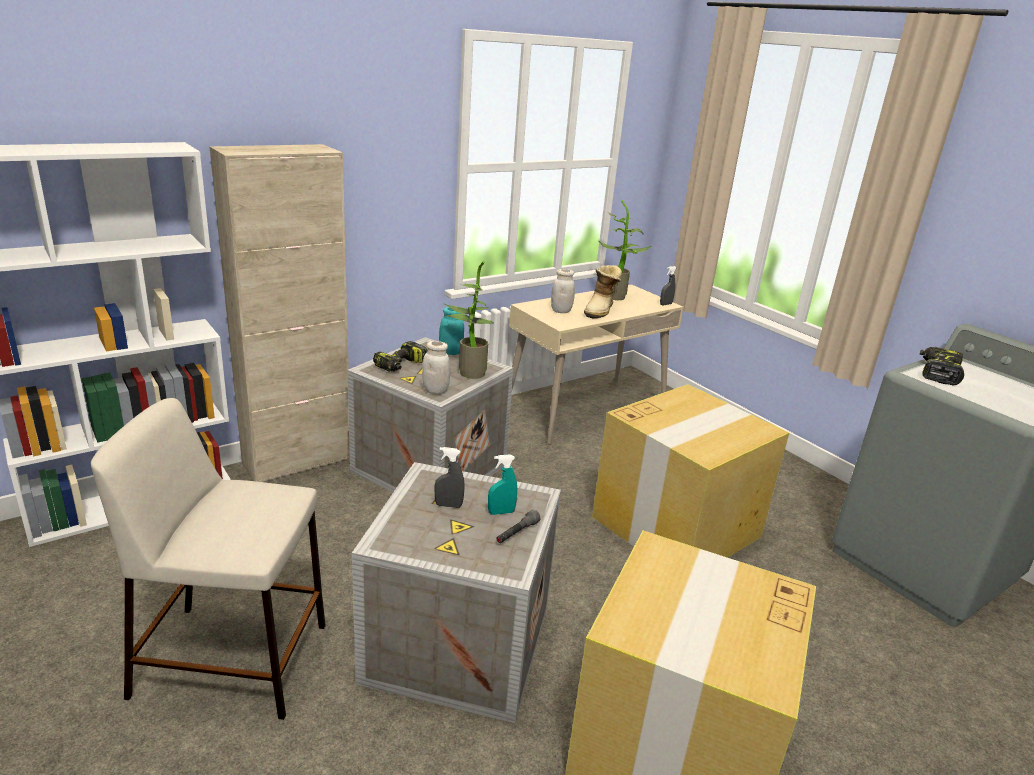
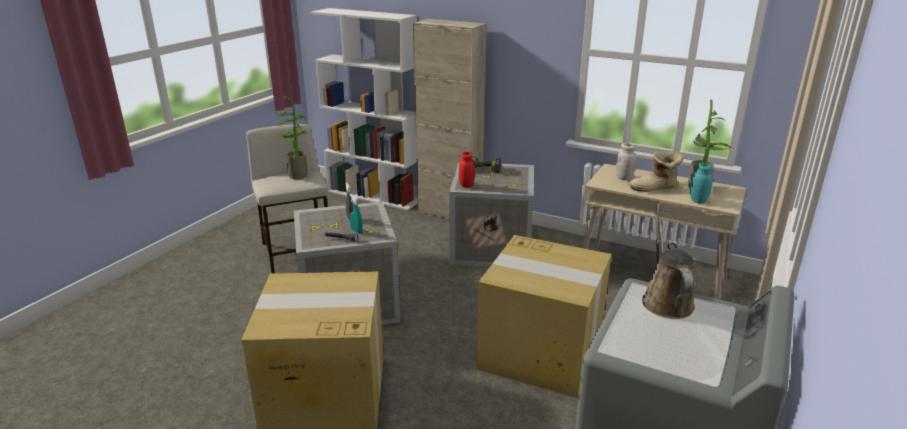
camera: 65 degrees right, 0 degrees up
(435, 390) = (466, 185): white jar -> red jar
(450, 352) = (524, 175): turquoise jar -> turquoise jar (698, 200)
(468, 373) = (503, 186): potted plant -> potted plant (297, 175)
(665, 304) = (726, 207): grey spray bottle -> none
(937, 373) = (665, 300): power drill -> brown watering can

